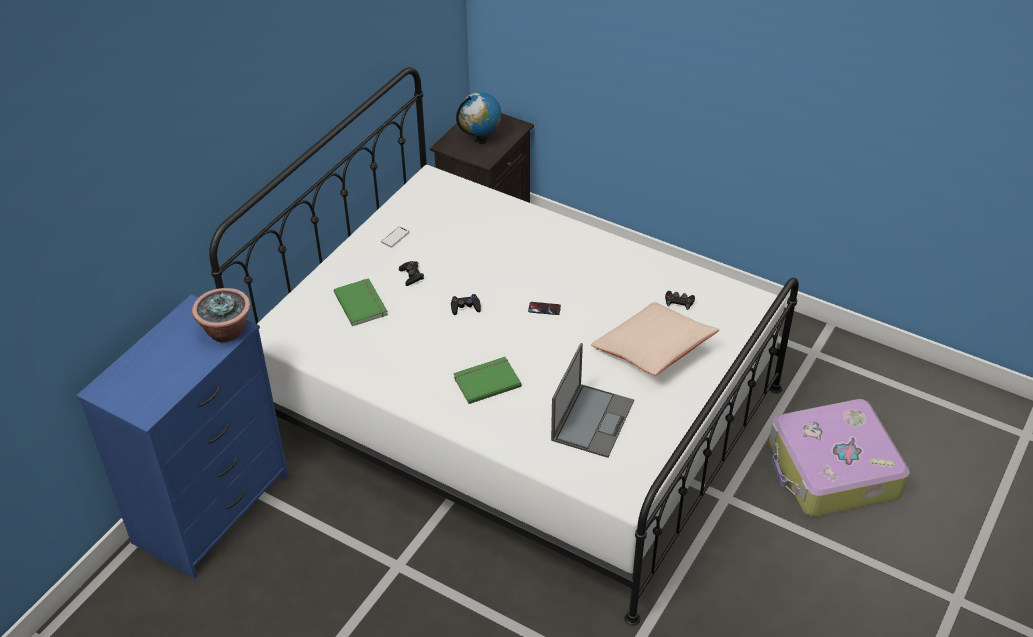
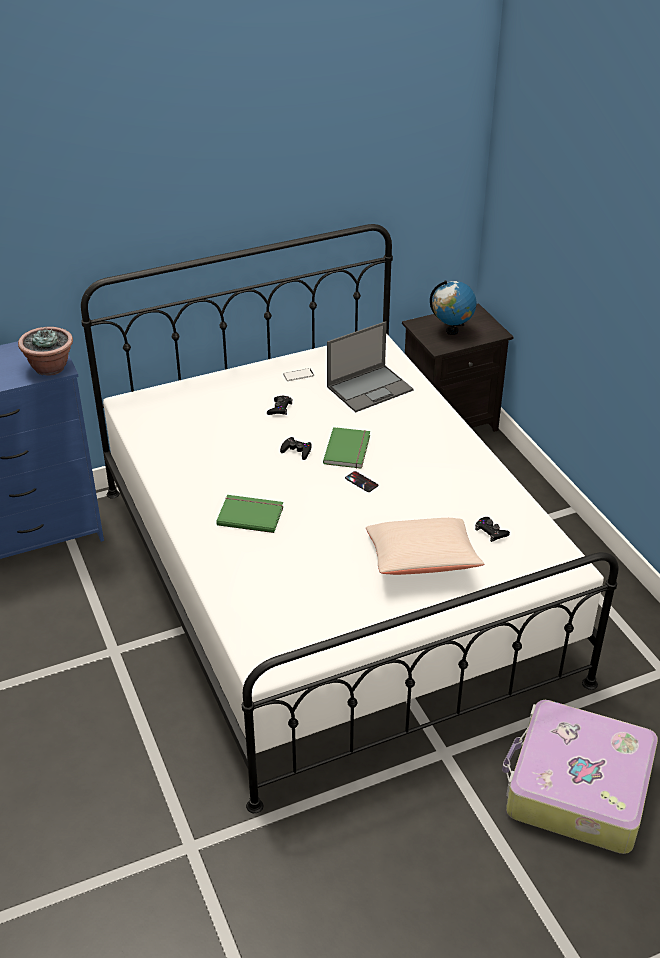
camera: 35 degrees right, 5 degrees down
(362, 303) = (219, 412): green book -> green book (349, 450)
(592, 419) = (305, 589): laptop -> laptop (370, 388)

